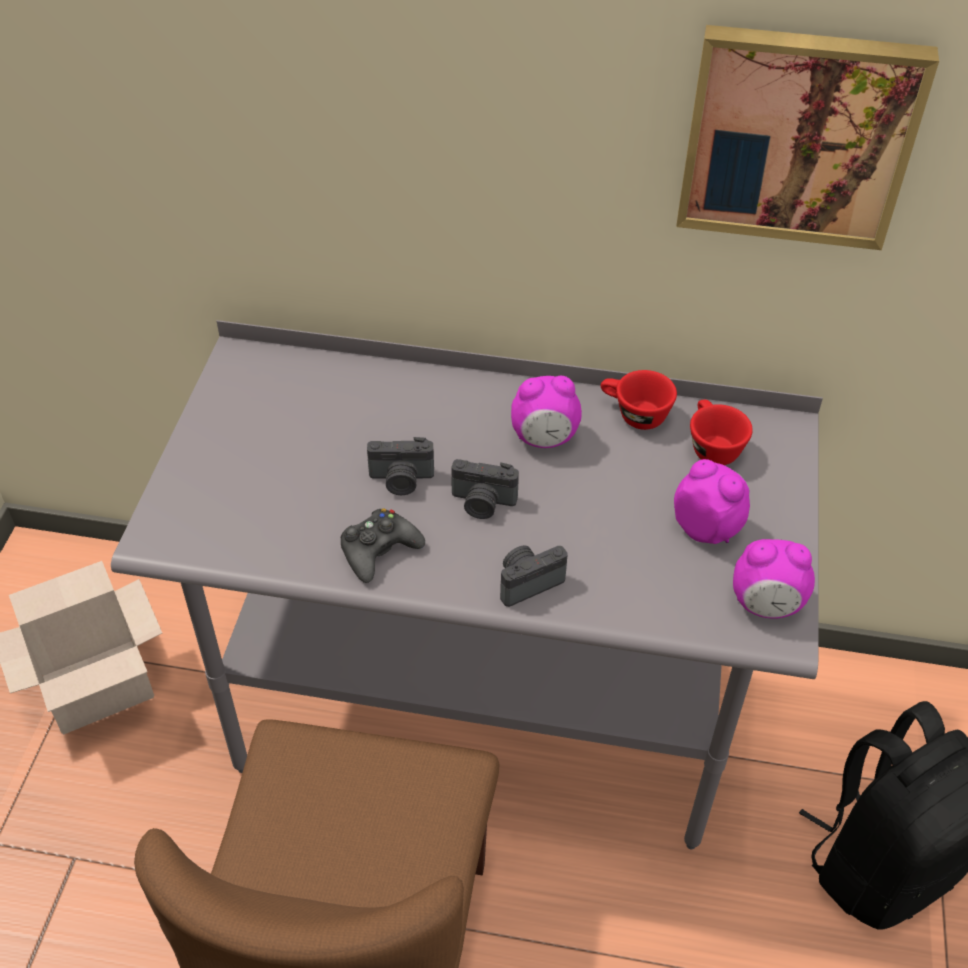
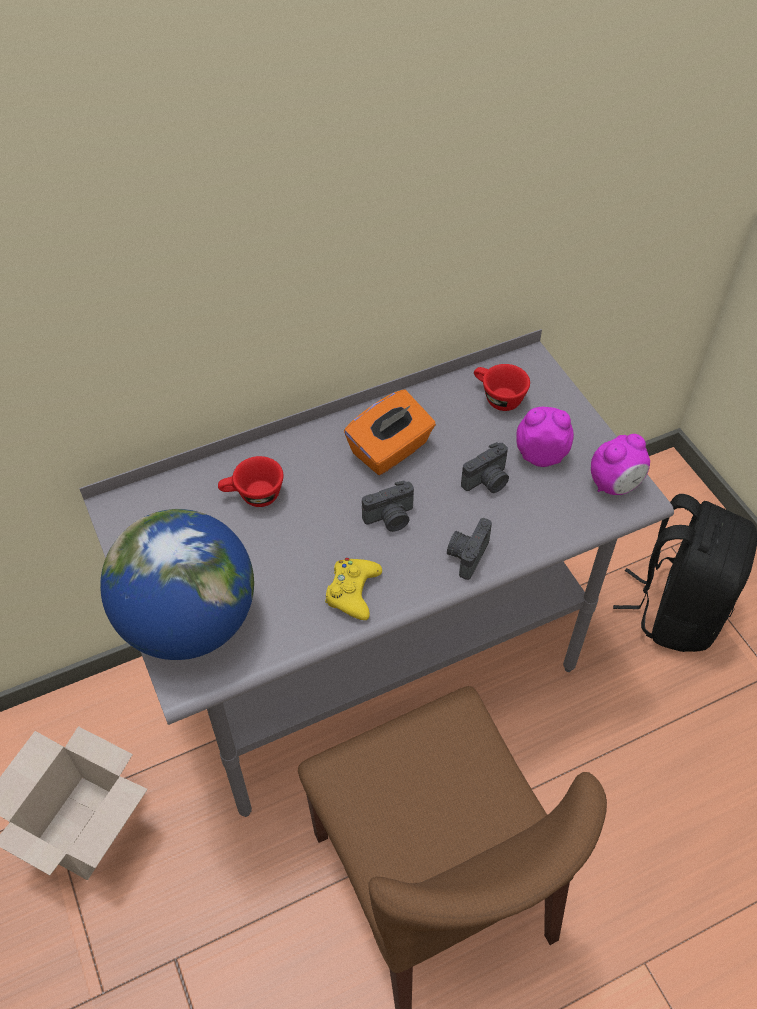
camera: 35 degrees left, 5 degrees up
(207, 490) = (189, 622): none -> globe
(379, 550) = (352, 592): black game controller -> yellow game controller
(401, 480) = (322, 533): camera -> camera (487, 481)
(544, 439) = (390, 450): alarm clock -> orange tissue box
(634, 414) = (432, 401): red cup -> red cup (253, 496)
(798, 135) = (504, 154): picture -> none

